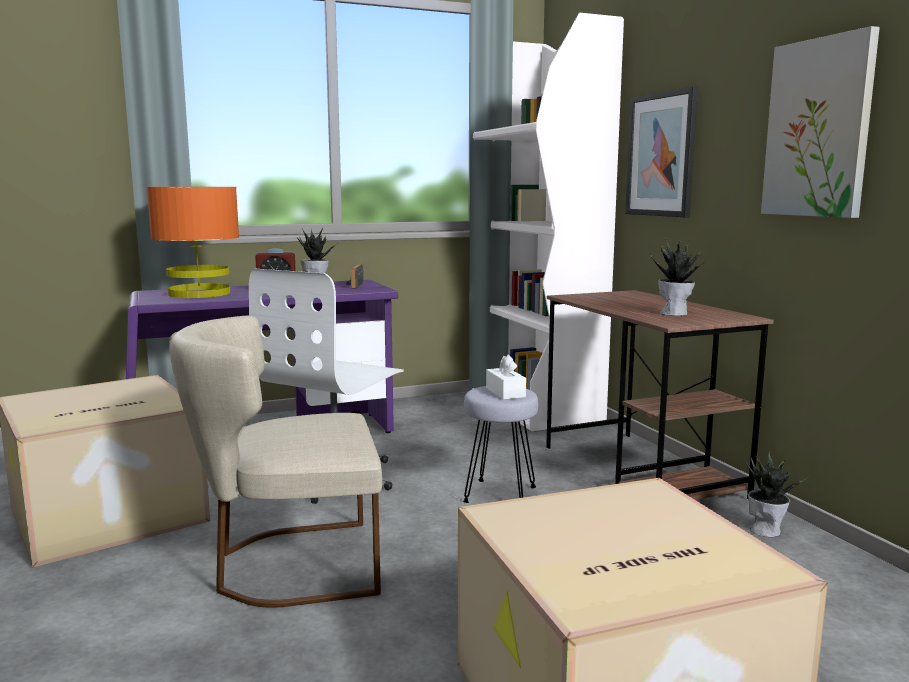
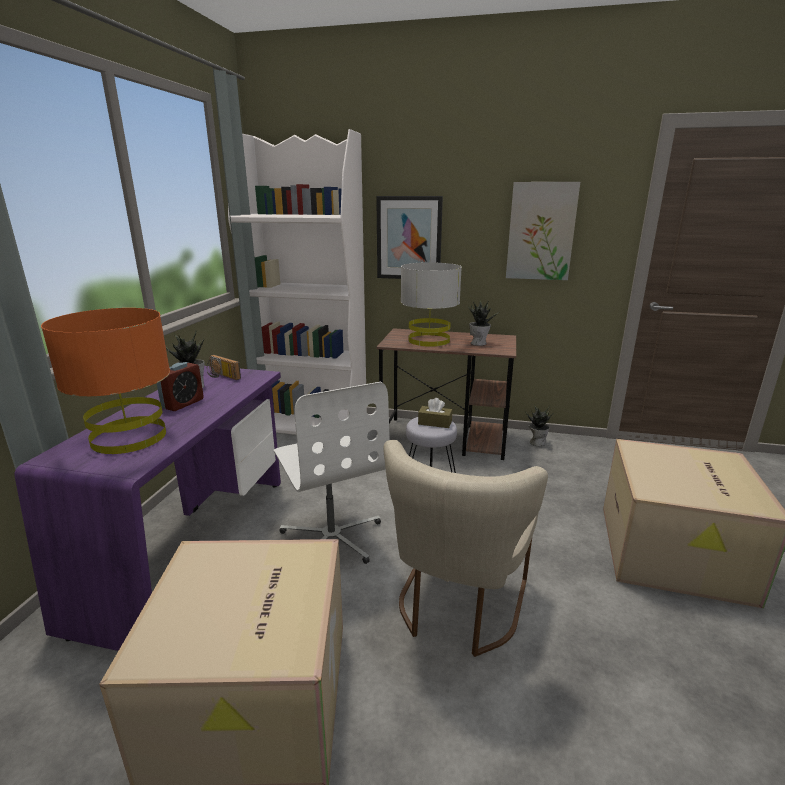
camera: 55 degrees left, 10 degrees up
(505, 392) = (435, 423): white tissue box -> brown tissue box
(624, 301) = (428, 340): none -> grey table lamp

